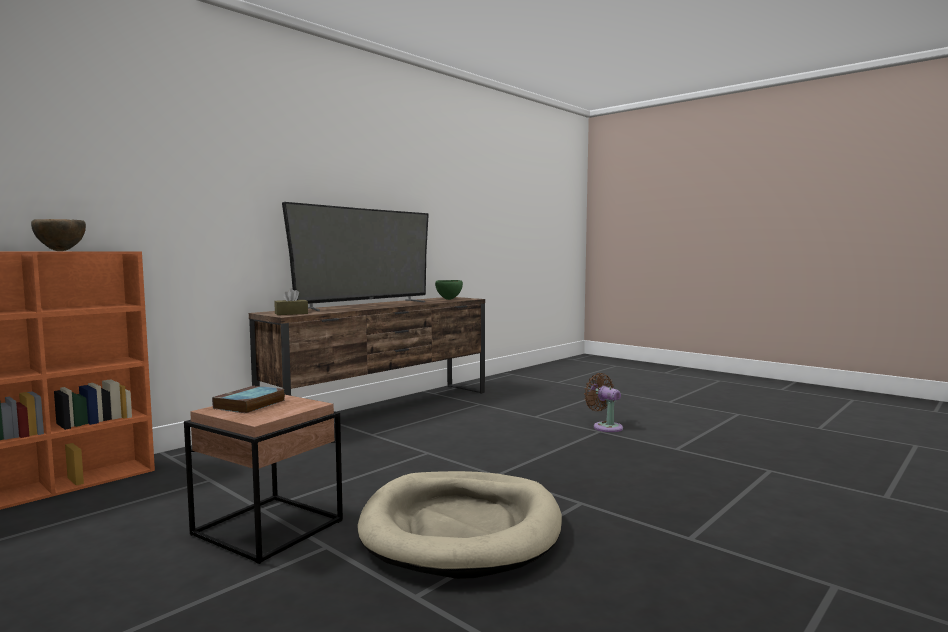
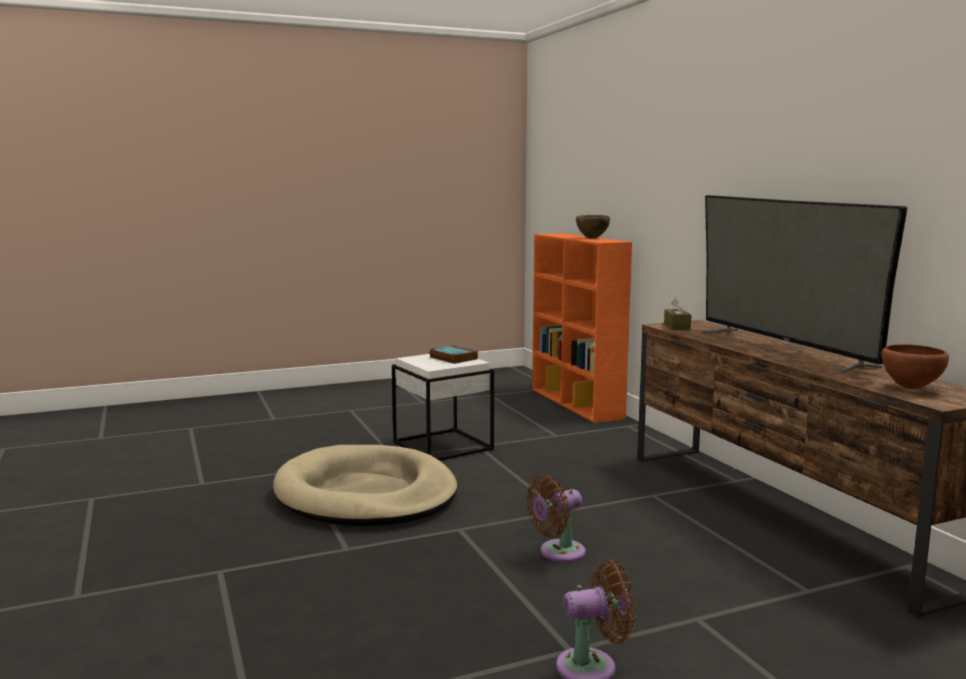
camera: 115 degrees right, 5 degrees up
(268, 528) = (441, 446): brown side table -> white side table
(449, 299) = (910, 388): green bowl -> brown bowl
(499, 445) = (558, 553): none -> brown fan

